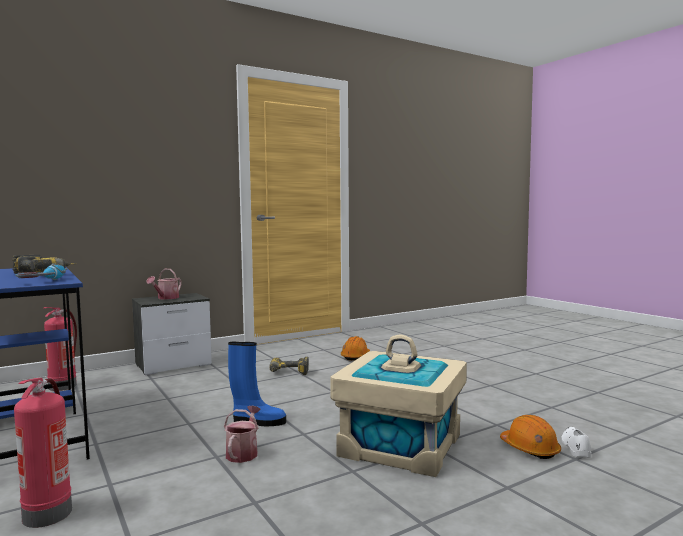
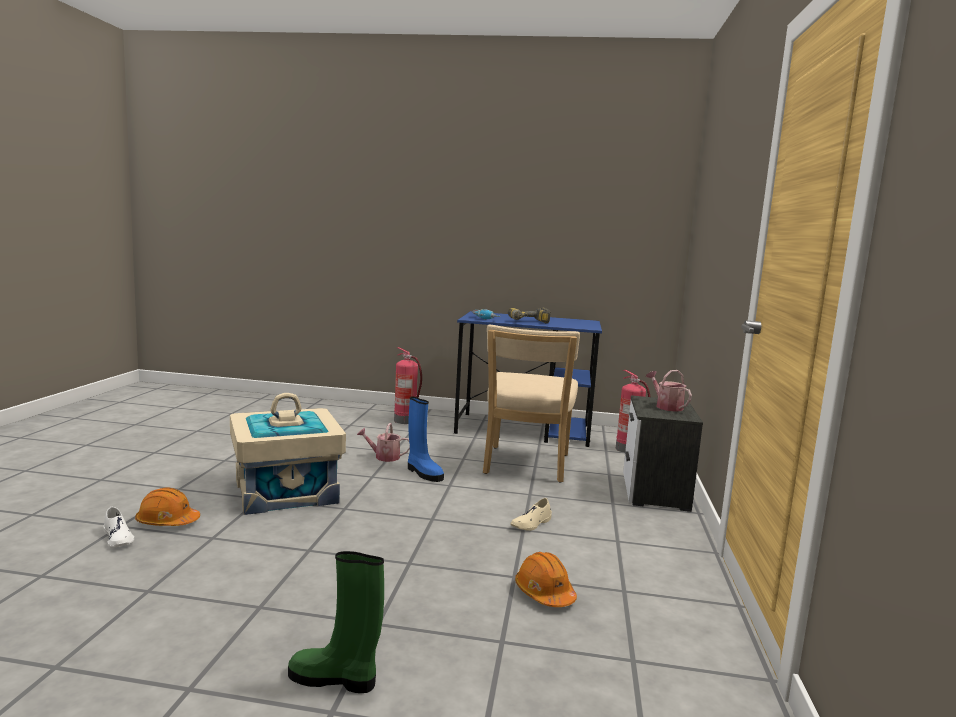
camera: 130 degrees right, 5 degrees up
(172, 400) = (525, 466): none -> beige chair
(243, 452) = (384, 457): watering can -> watering can turned 135 degrees clockwise
(257, 422) = (423, 473): blue boot -> blue boot turned 90 degrees counterclockwise
(288, 373) = (531, 524): power drill -> beige shoe
(477, 362) = (335, 679): none -> green boot

